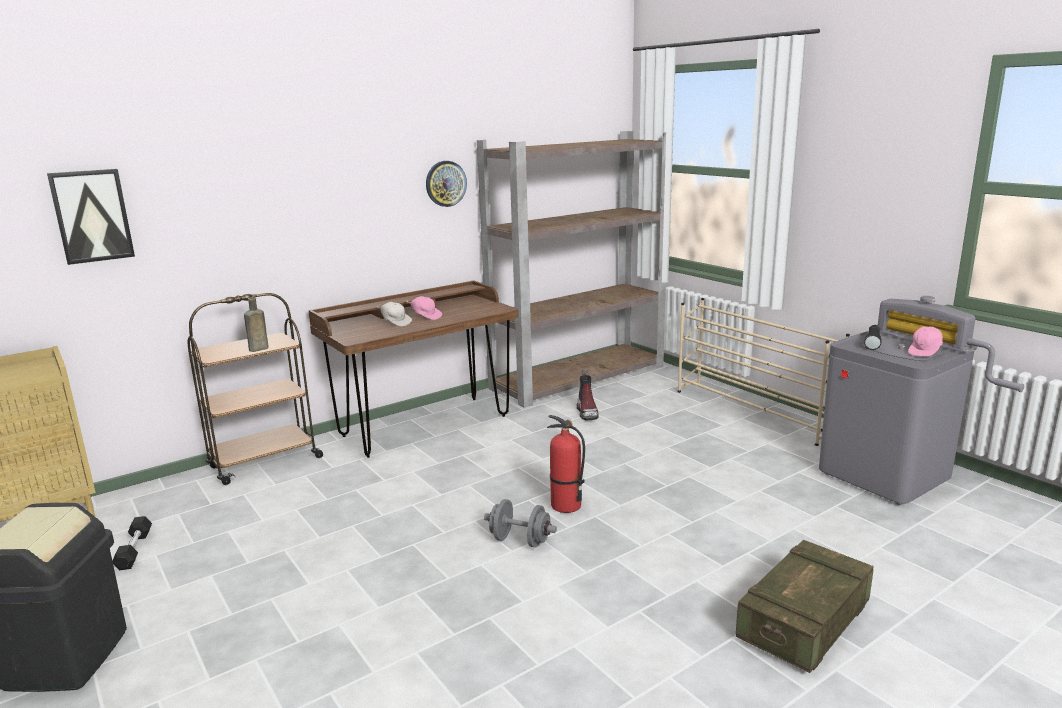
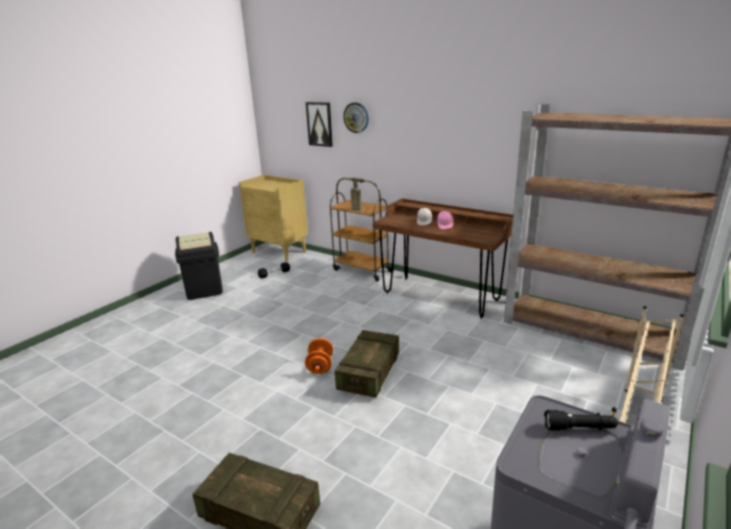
camera: 70 degrees right, 5 degrees up
(445, 183) = (509, 136): wall clock -> wall clock (356, 117)
(520, 540) = (320, 366): grey dumbbell -> orange dumbbell
(565, 506) = (369, 373): fire extinguisher -> crate
(587, 413) = (523, 350): boot -> none
(925, 352) = (579, 475): pink cap -> none

